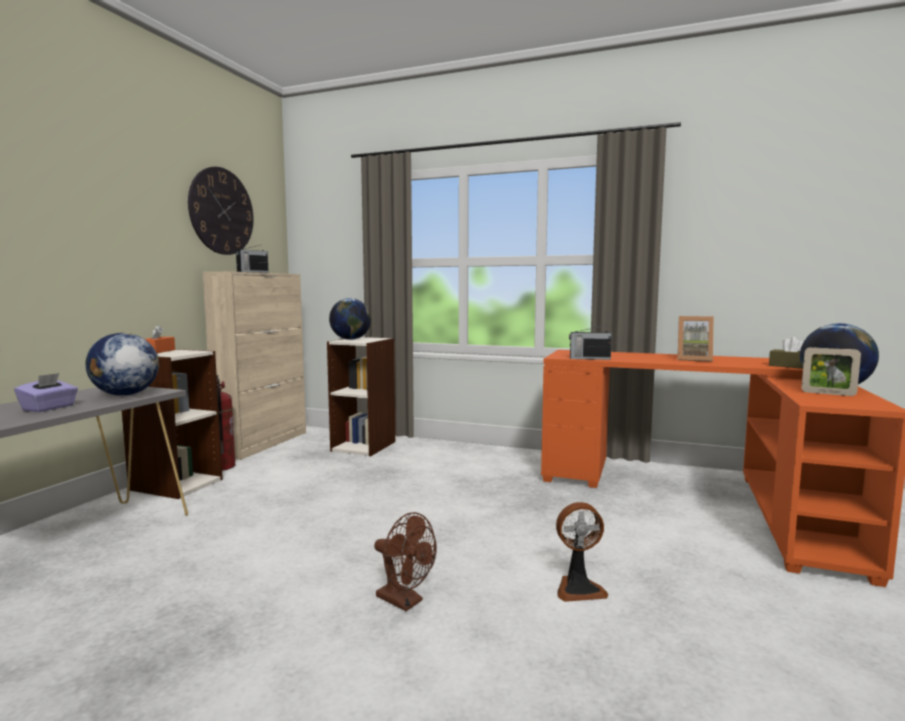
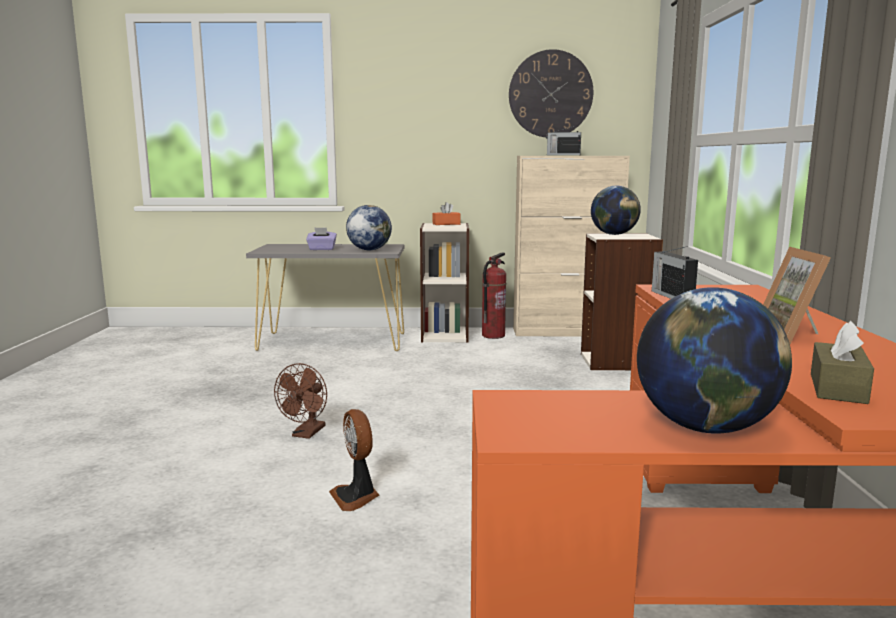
camera: 70 degrees right, 5 degrees up
(828, 393) = (612, 415): picture frame -> none

